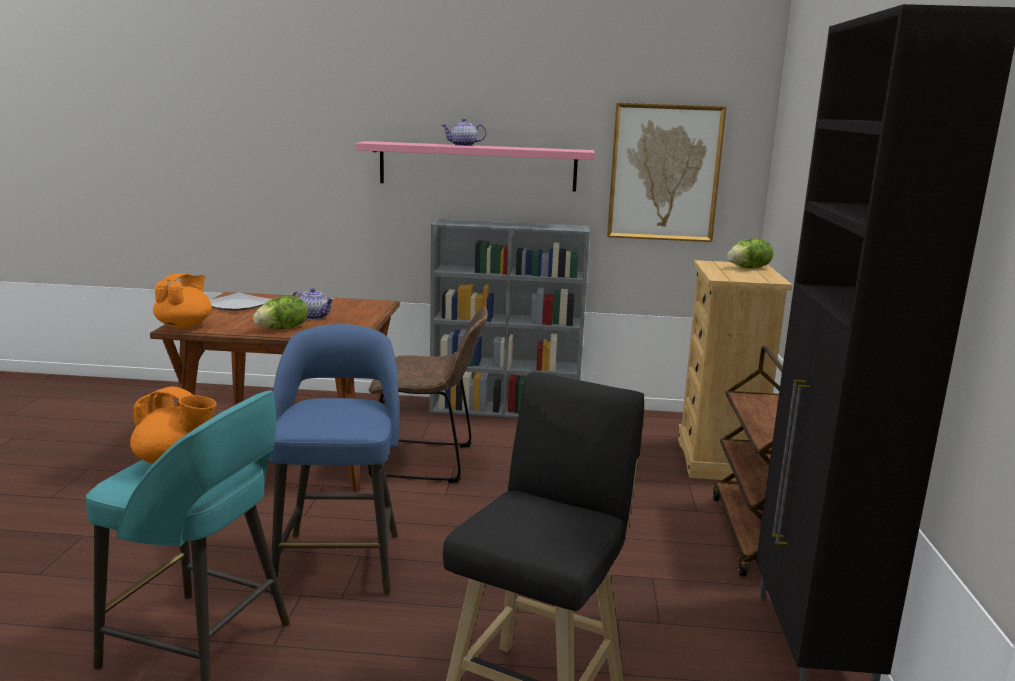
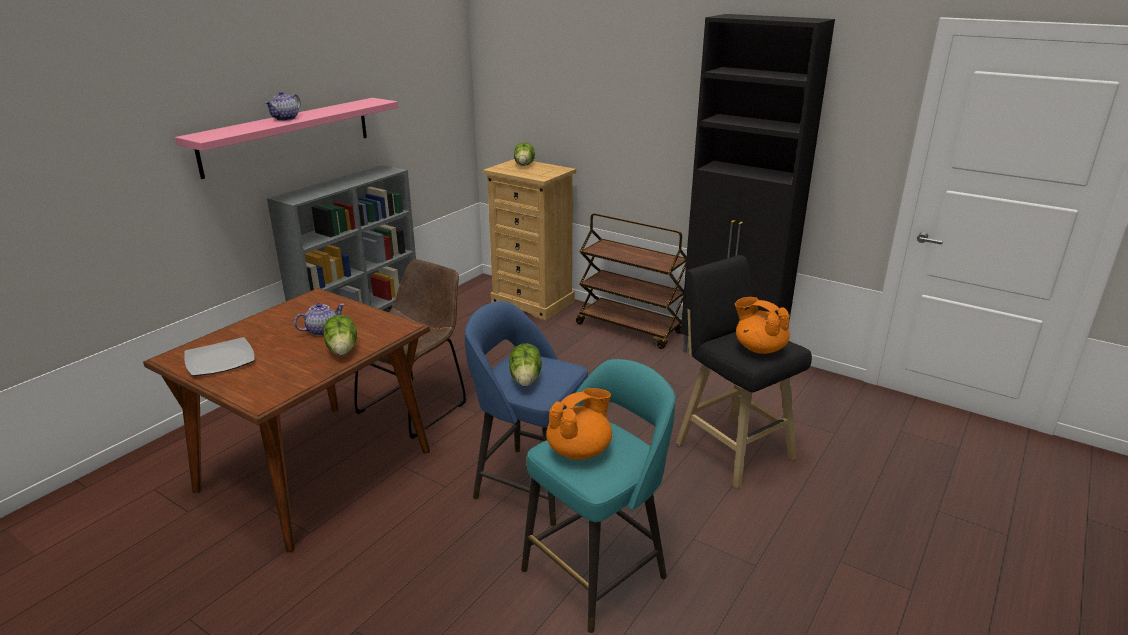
camera: 60 degrees left, 10 degrees up
(185, 325) = (263, 396): orange teapot -> orange teapot (759, 348)
(318, 412) = (526, 379): none -> lettuce
(664, 173) = (419, 105): picture -> none

